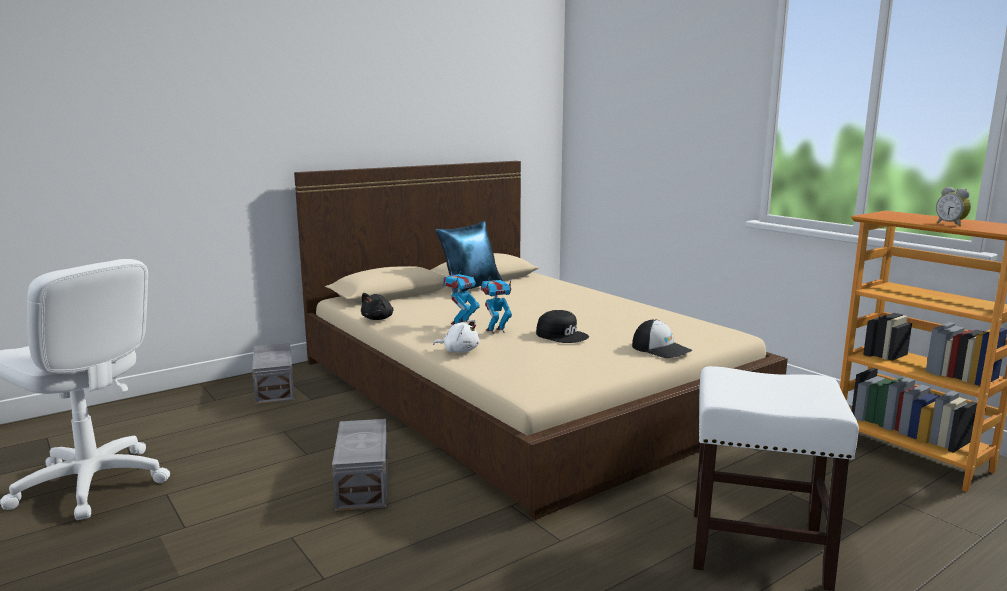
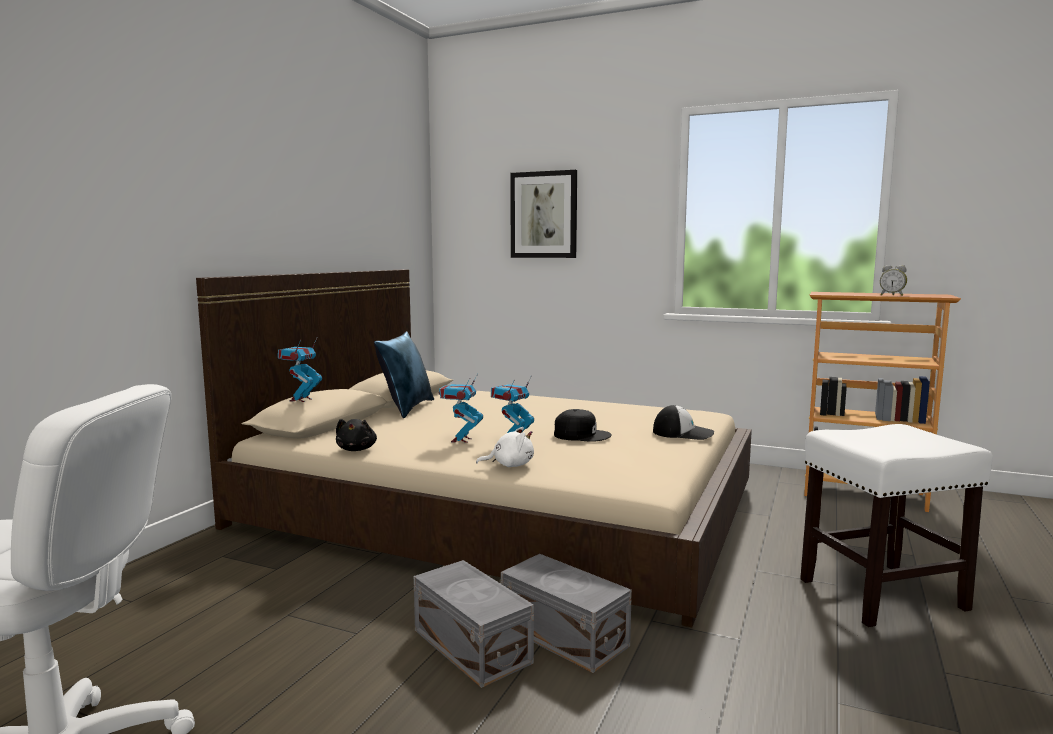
camera: 30 degrees left, 5 degrees down
(276, 388) = (208, 567): grey storage box -> grey storage box (563, 634)
(367, 273) = (301, 400): none -> toy robot
(649, 109) = (544, 215): none -> picture

